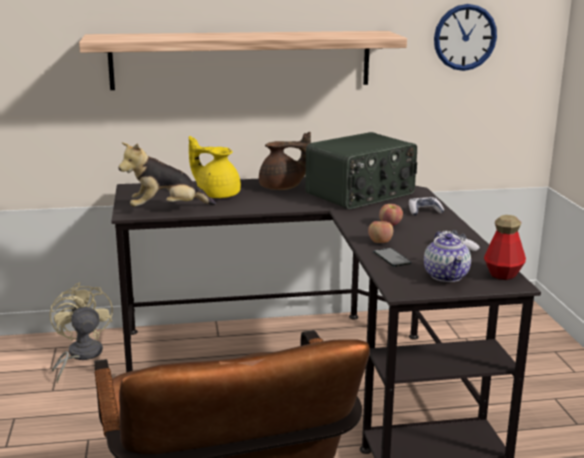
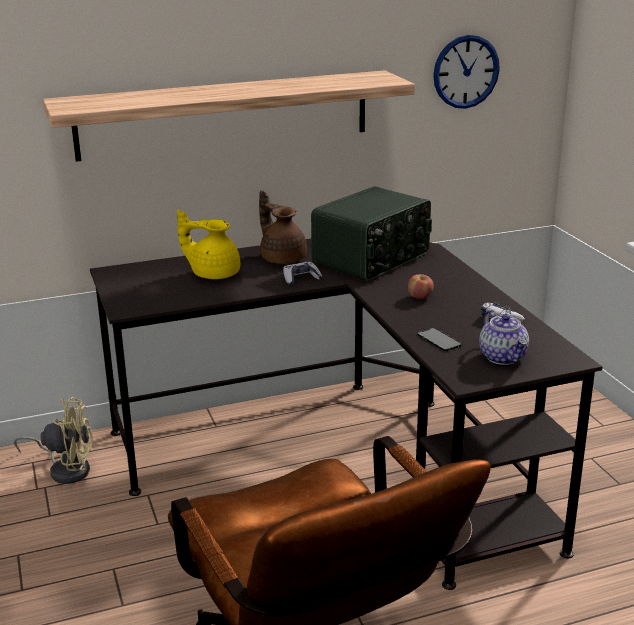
camera: 10 degrees left, 5 degrees up
(80, 356) = (65, 469): beige fan -> beige fan turned 120 degrees clockwise
(166, 209) = (165, 299): plush toy -> none
(282, 188) = (282, 258): brown teapot -> brown teapot turned 105 degrees counterclockwise
(380, 242) = (418, 321): apple -> none
(424, 211) = (449, 276): game controller -> game controller (301, 279)
(503, 274) = (558, 349): bottle -> none

